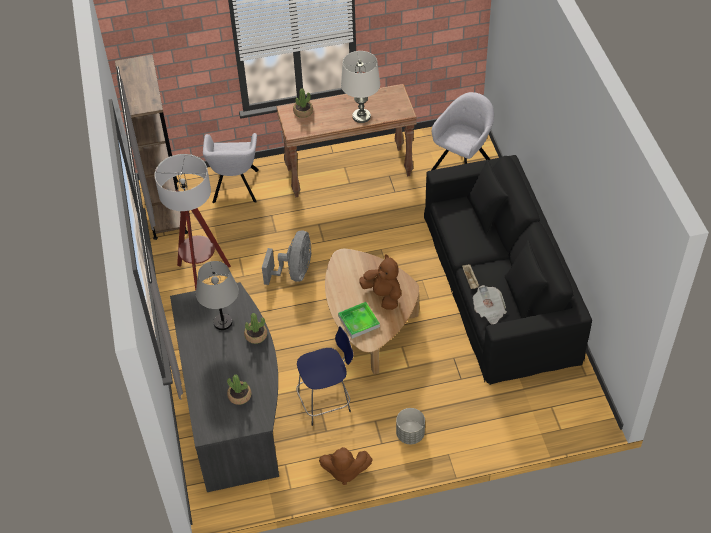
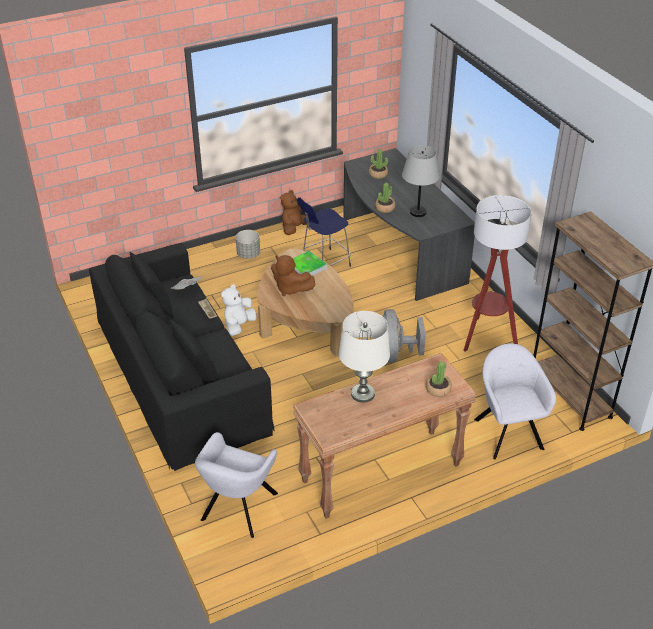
camera: 165 degrees right, 10 degrees down
(344, 471) = (294, 228): brown plush toy -> brown plush toy turned 45 degrees counterclockwise
(437, 331) = (239, 325): none -> white plush toy

